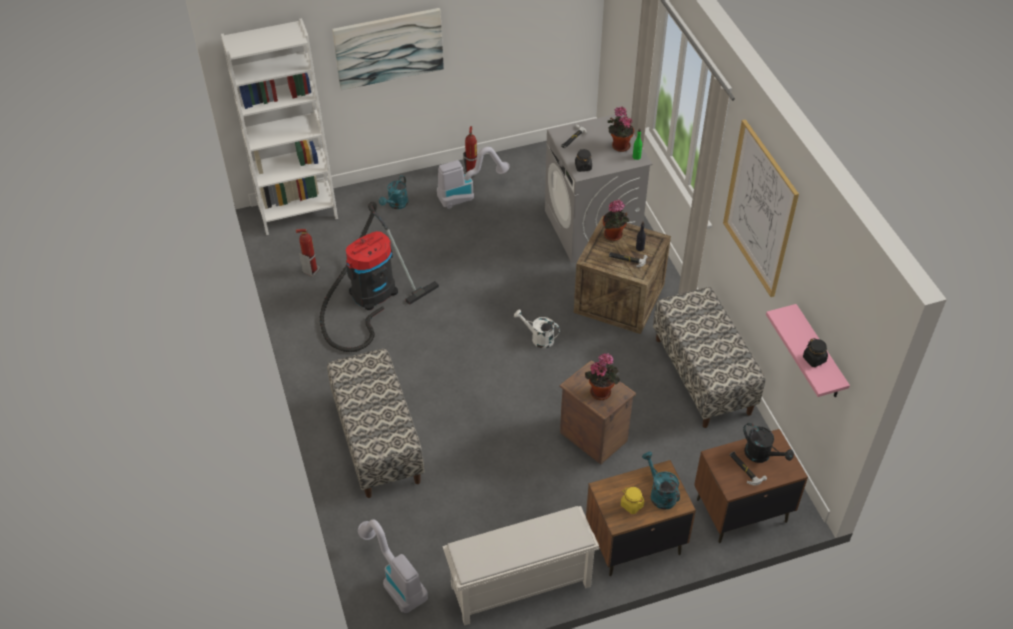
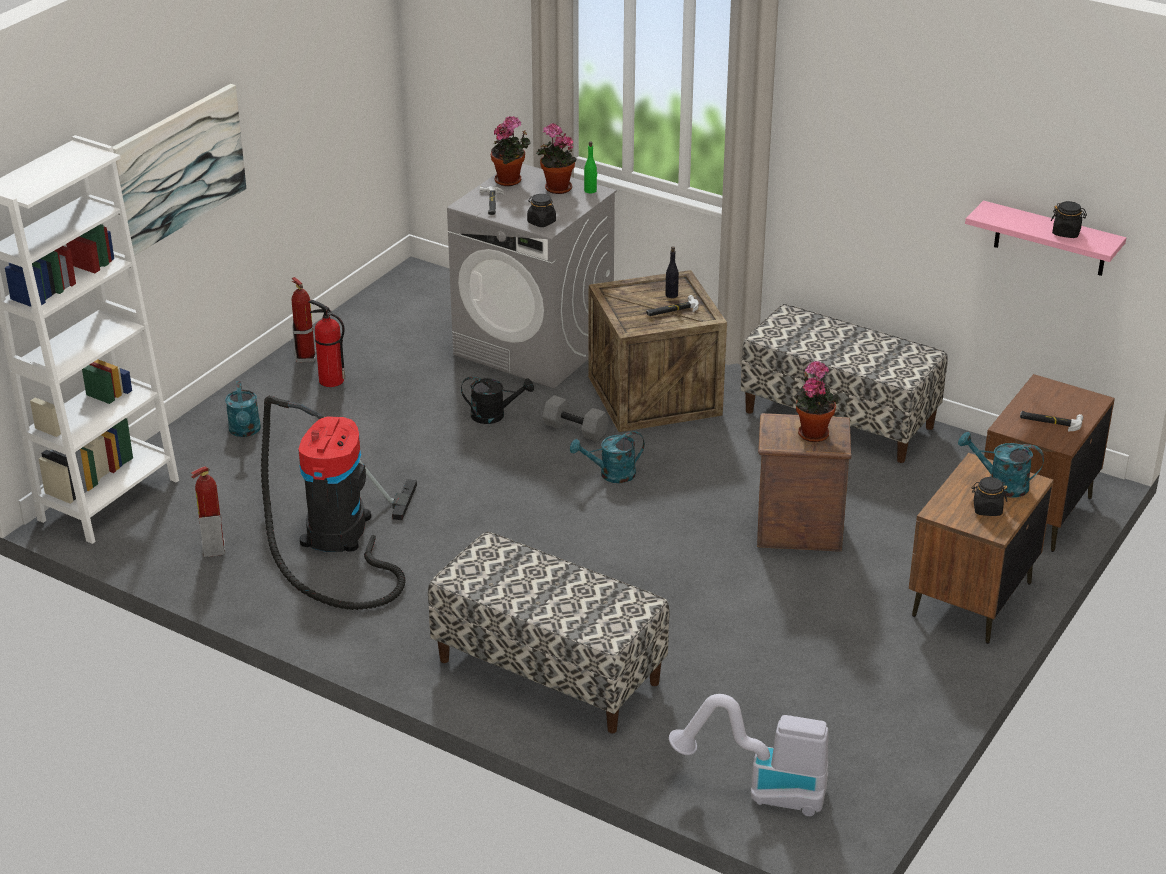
camera: 40 degrees left, 15 degrees down
(468, 194) = (330, 380): vacuum cleaner -> fire extinguisher
(519, 587) = (909, 711): white shoe rack -> none
(538, 338) = (611, 475): white watering can -> turquoise watering can
(553, 297) = (576, 429): none -> grey dumbbell
(614, 236) = (628, 296): potted plant -> potted plant (510, 181)
(631, 505) = (987, 509): yellow jar -> black jar
(760, 209) = (869, 116): picture -> none
(761, 455) = (1049, 403): black watering can -> black watering can (494, 415)

